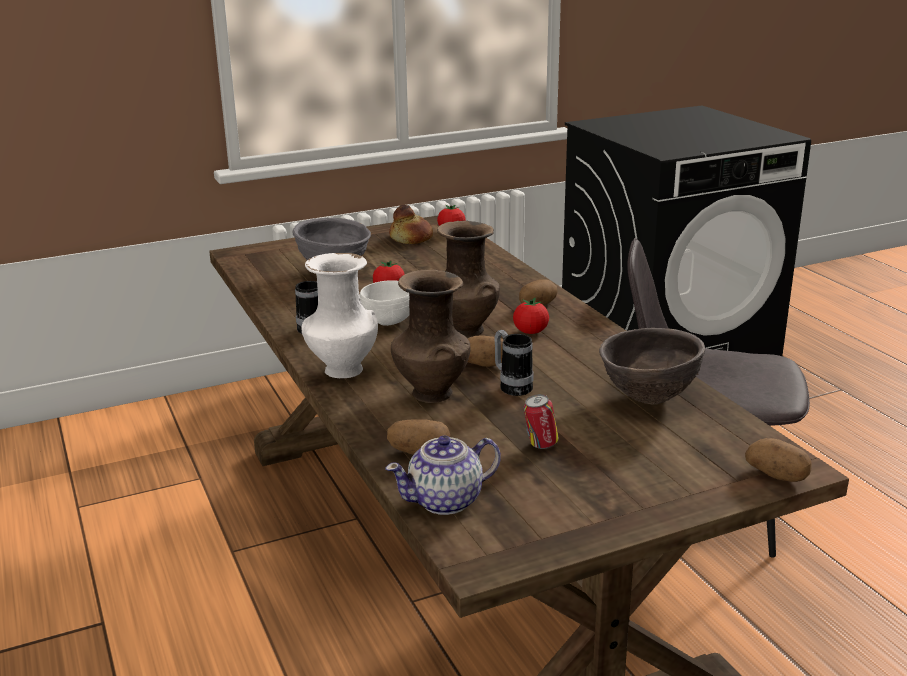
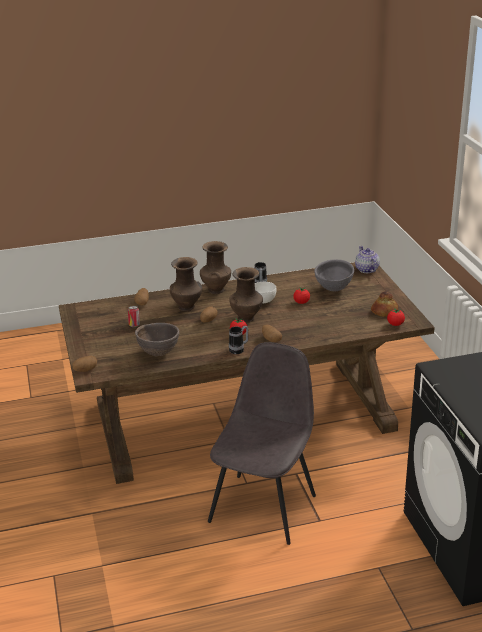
camera: 100 degrees right, 5 degrees up
(341, 370) = (216, 290): white vase -> brown vase
(446, 500) = (108, 305): teapot -> teapot (366, 270)
(512, 386) = (185, 324): mug -> mug (239, 350)

